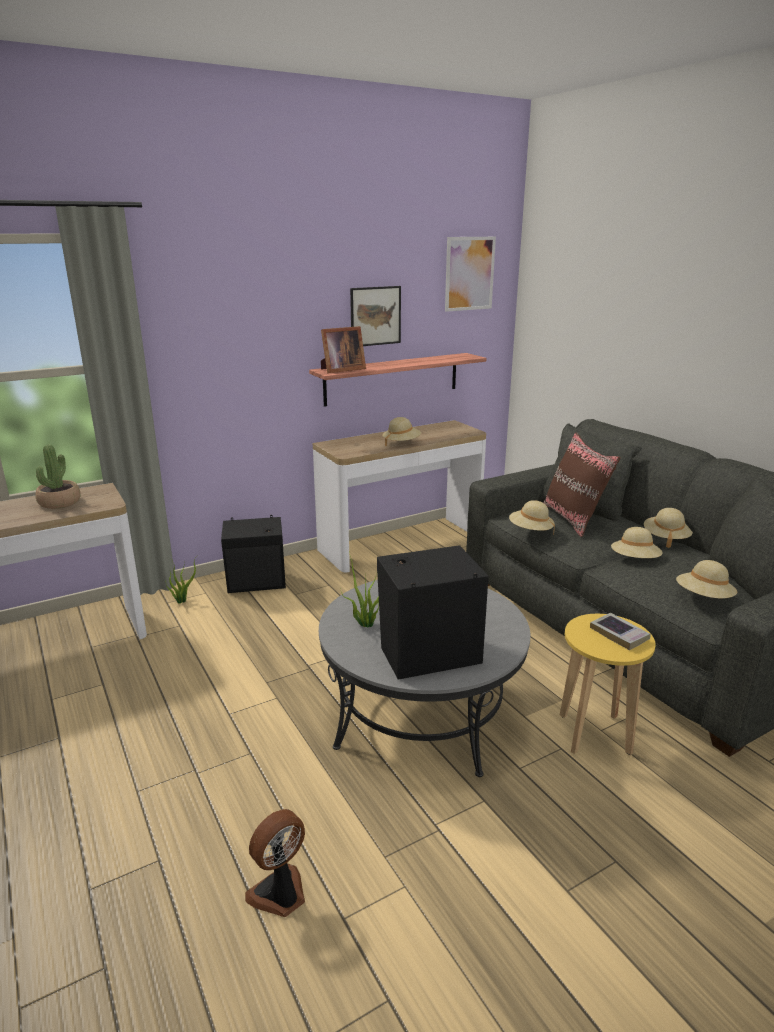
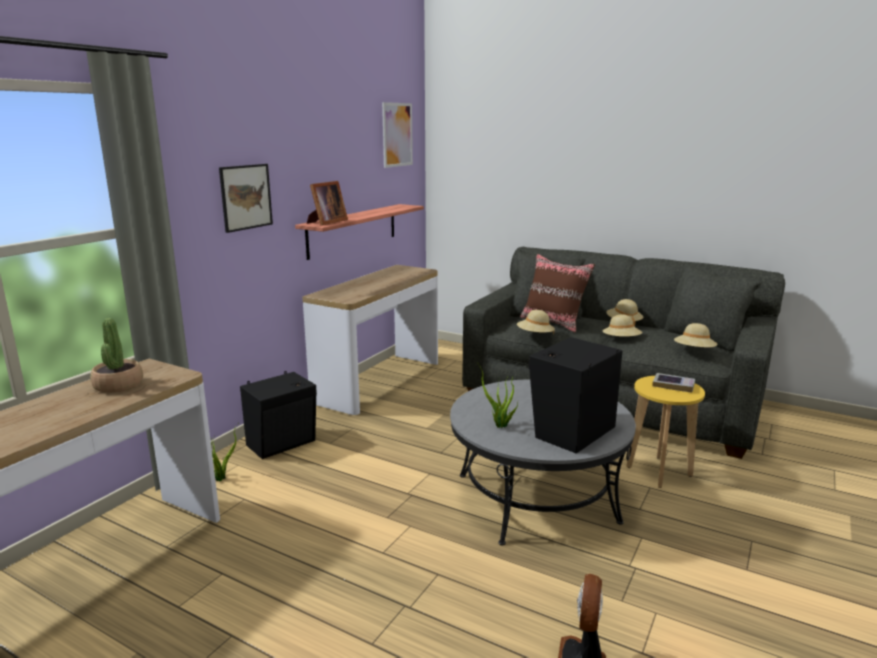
camera: 30 degrees left, 5 degrees down
(375, 316) = (339, 172): picture -> picture (246, 197)
(401, 443) = (382, 285): beige hat -> none

